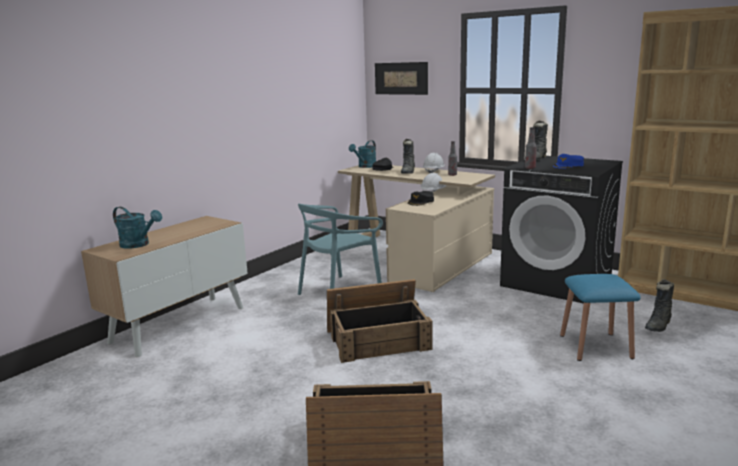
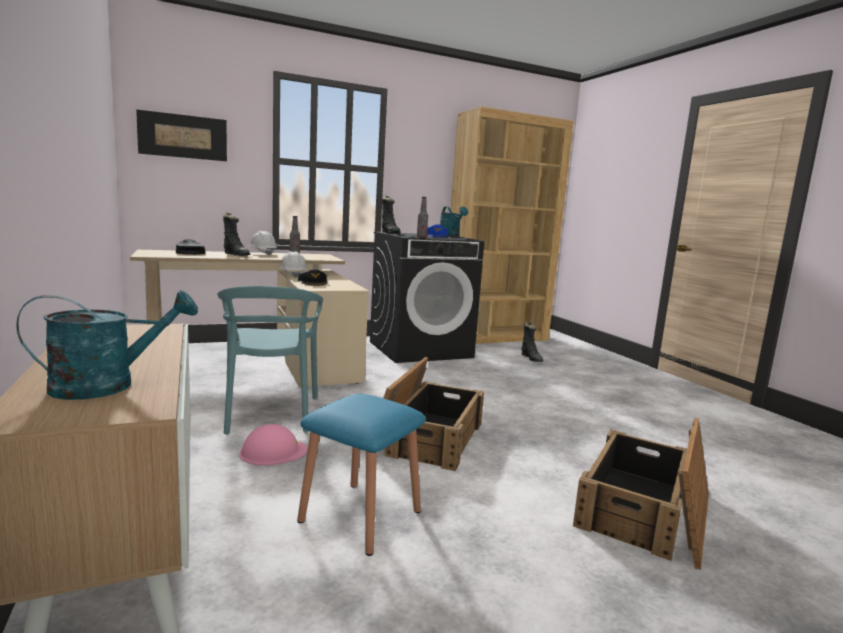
camera: 60 degrees left, 5 degrees down
(295, 311) = (273, 451): none -> pink hard hat
(365, 166) = (155, 252): turquoise watering can -> turquoise watering can (451, 236)
(595, 346) = (542, 380): blue stool -> blue stool (360, 516)

